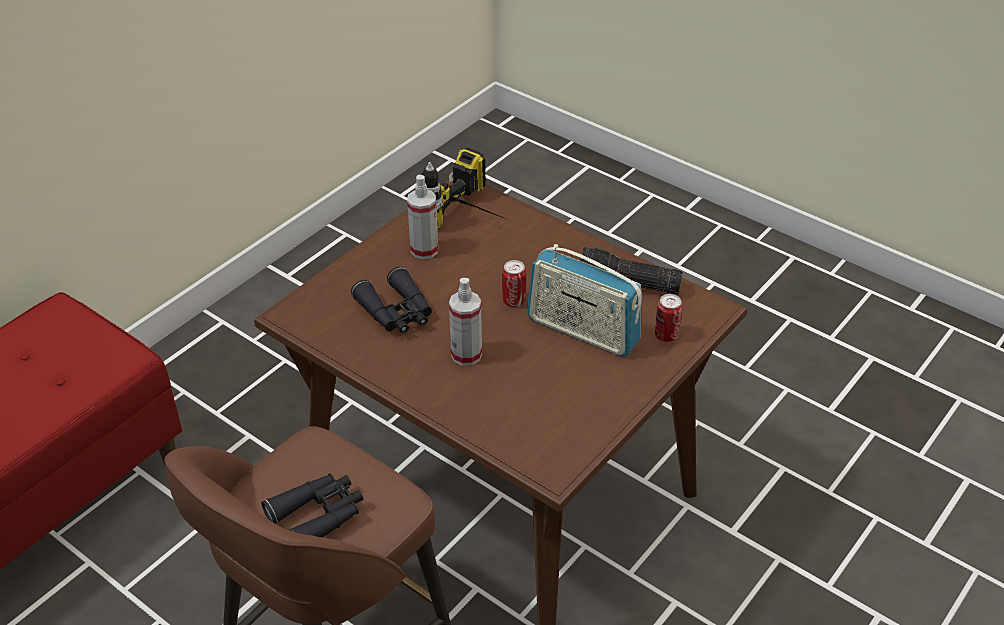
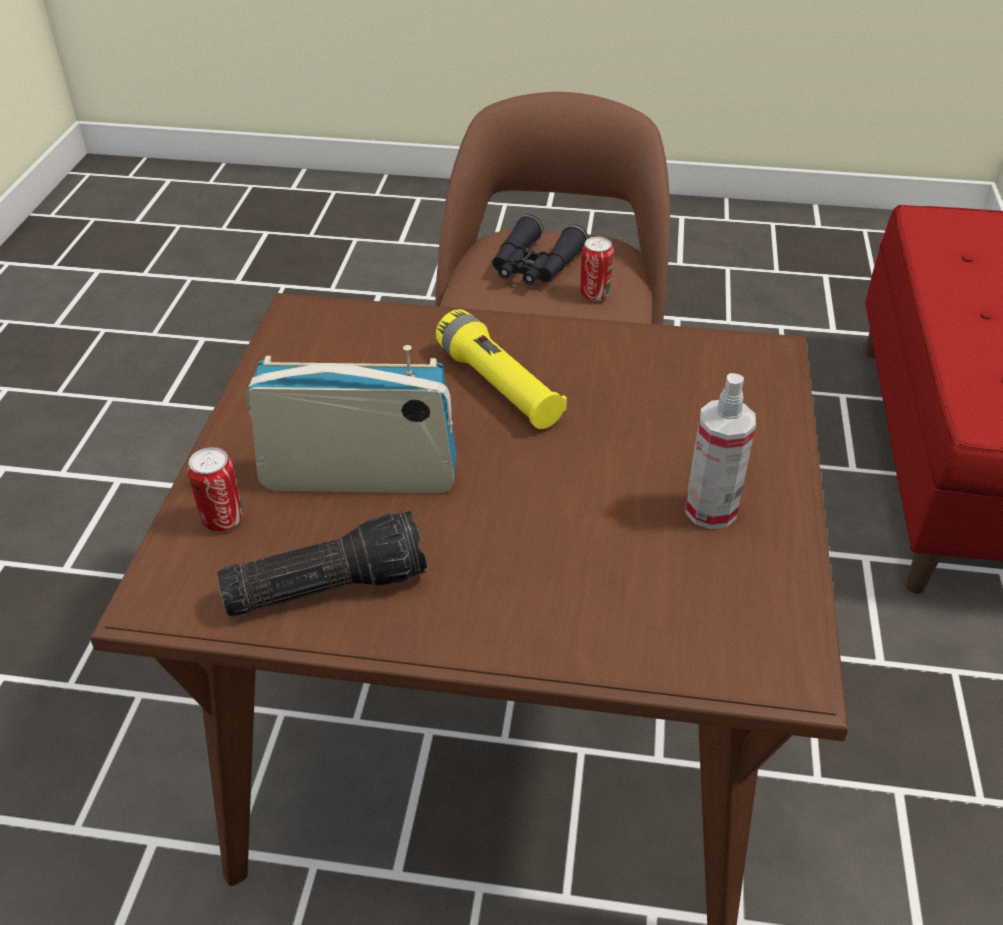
camera: 150 degrees right, 0 degrees up
(396, 312) = (642, 403): black binoculars -> none
(466, 355) = (498, 386): spray bottle -> yellow flashlight
(475, 220) = (690, 606): power drill -> none
(513, 301) = (496, 482): can -> can (594, 294)

